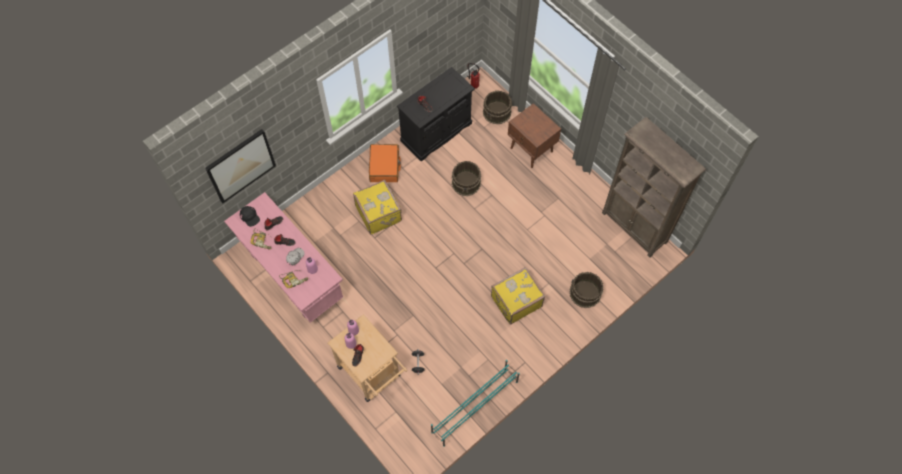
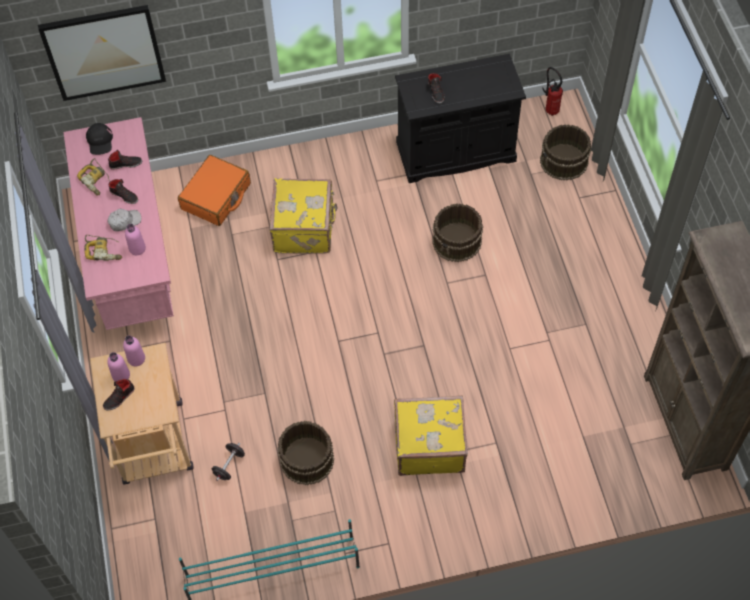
camera: 30 degrees right, 5 degrees down
(384, 166) = (352, 168): orange suitcase -> orange suitcase (216, 197)
(531, 150) = (585, 237): brown nightstand -> none
(585, 293) = (544, 485): brown bucket -> brown bucket (306, 459)

